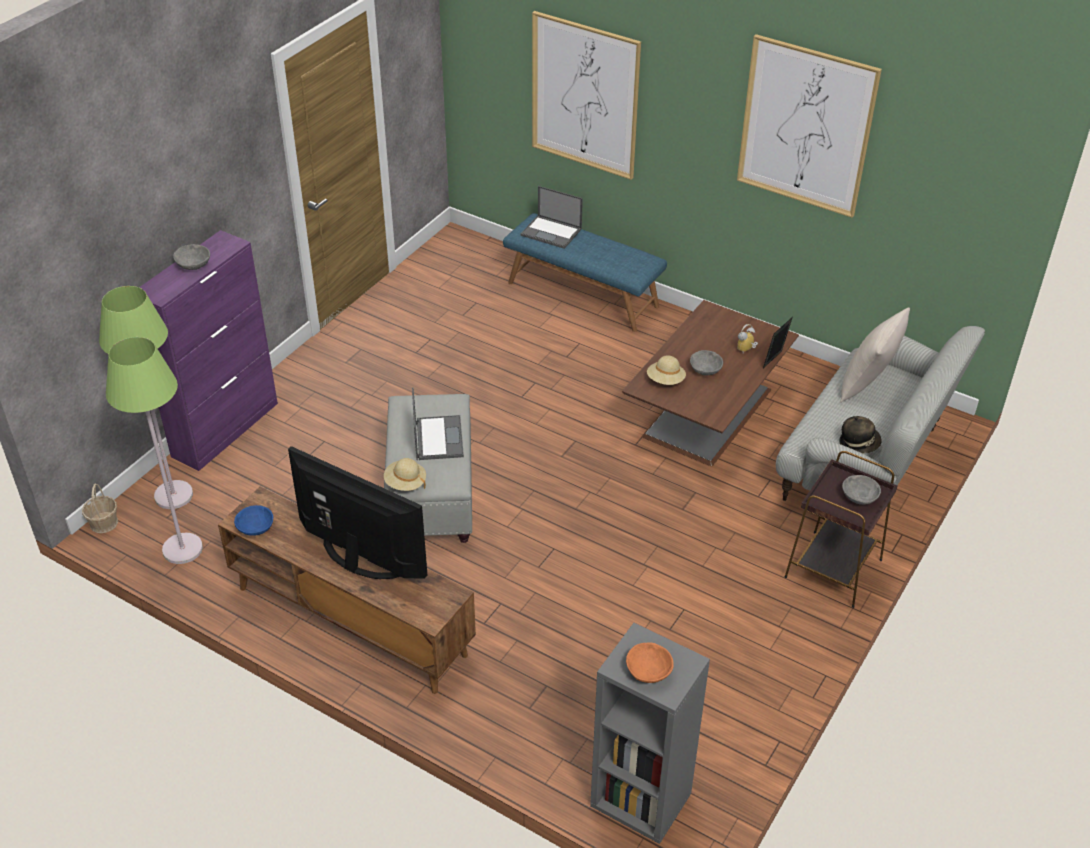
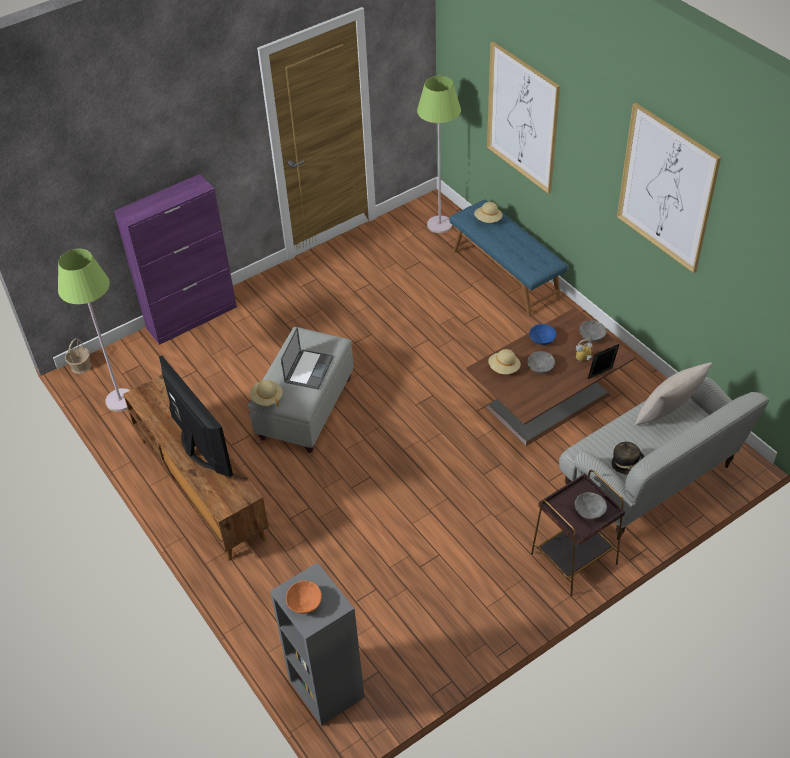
camera: 25 degrees right, 5 degrees up
(174, 495) = (134, 358): green floor lamp -> green floor lamp (439, 225)
(193, 265) = (166, 198): grey bowl -> grey bowl (591, 336)
(255, 528) = (144, 404): blue bowl -> blue bowl (541, 340)
(552, 232) = (488, 220): laptop -> beige hat

